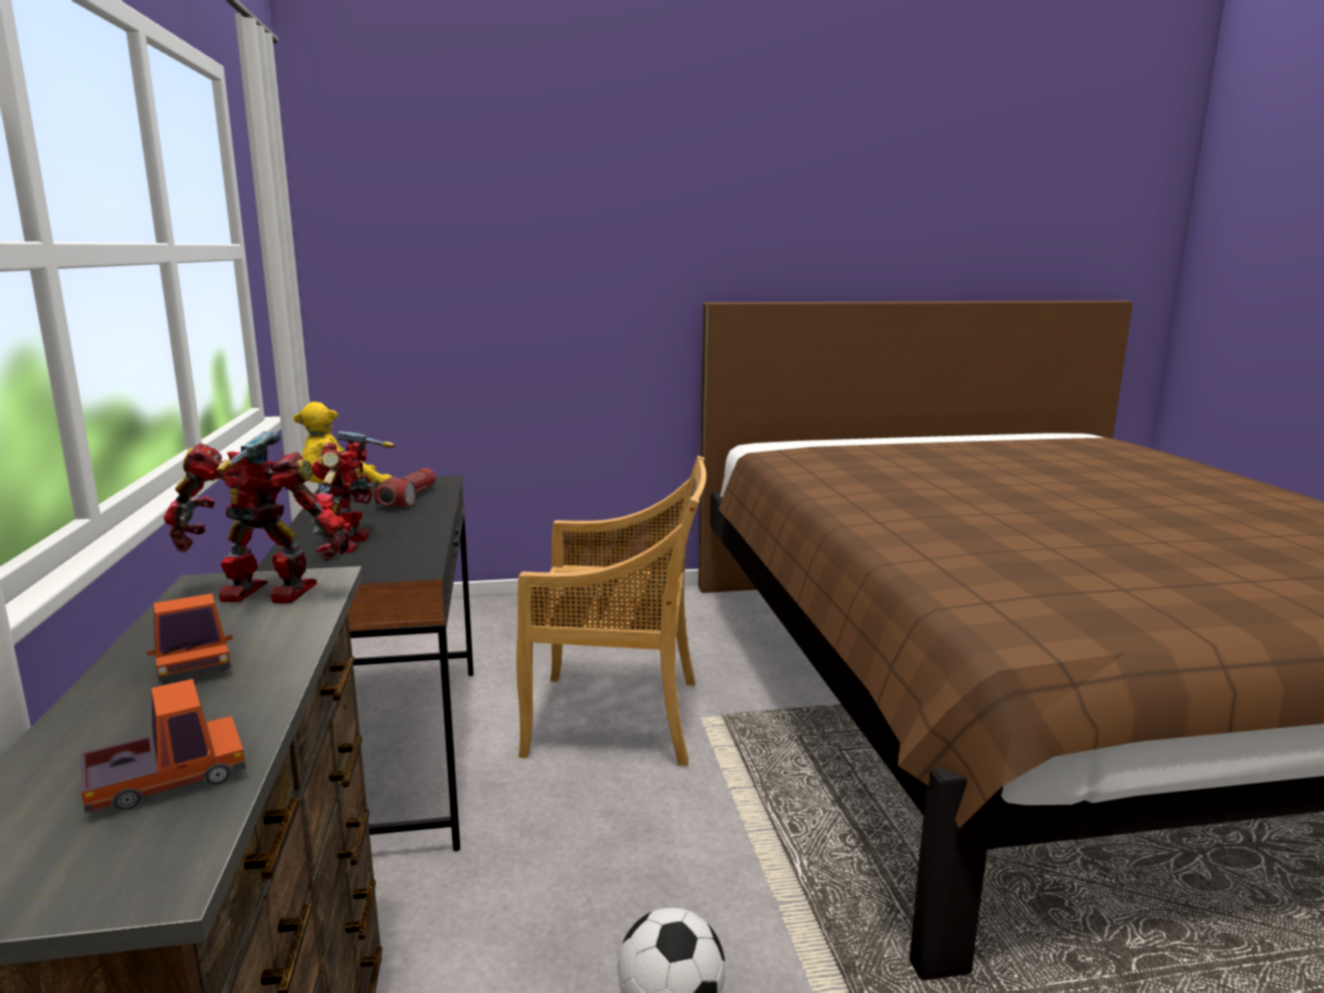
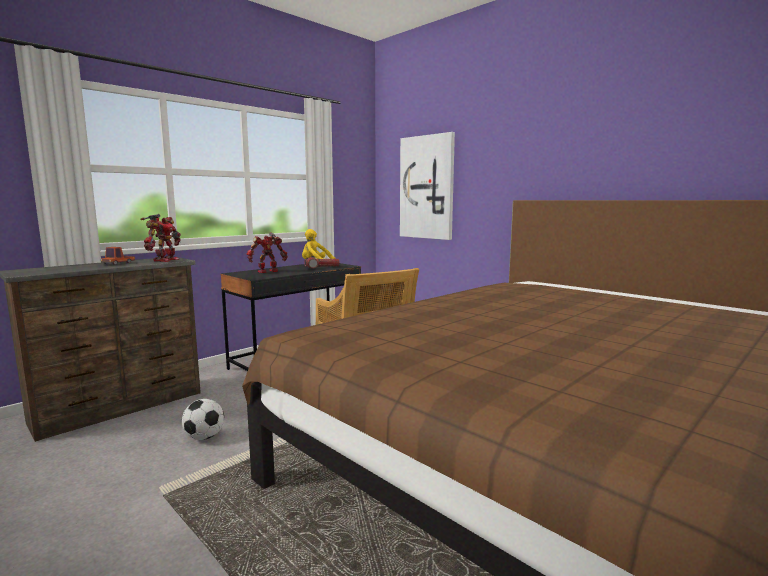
camera: 55 degrees right, 5 degrees down
(167, 780) = (58, 270): toy truck -> none
(266, 595) = (164, 260): toy robot -> toy robot turned 45 degrees clockwise
(476, 274) = (427, 187): none -> picture

